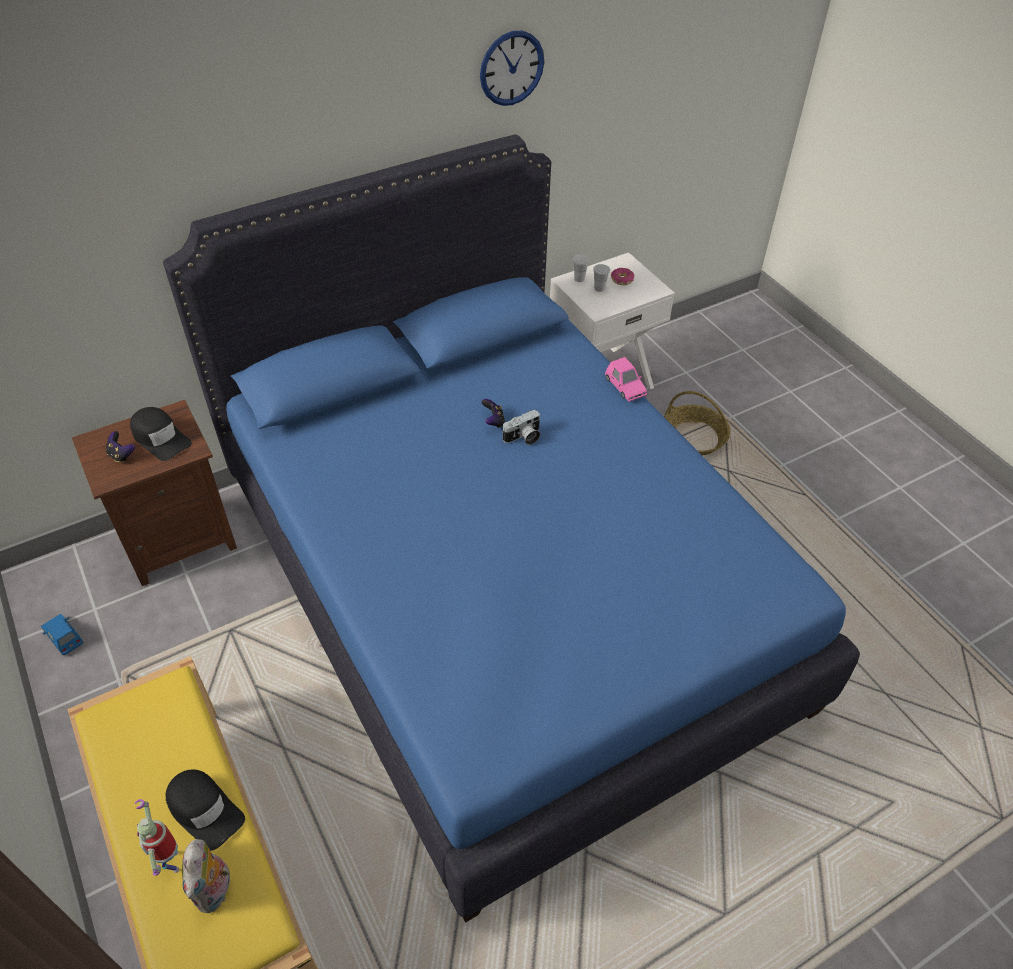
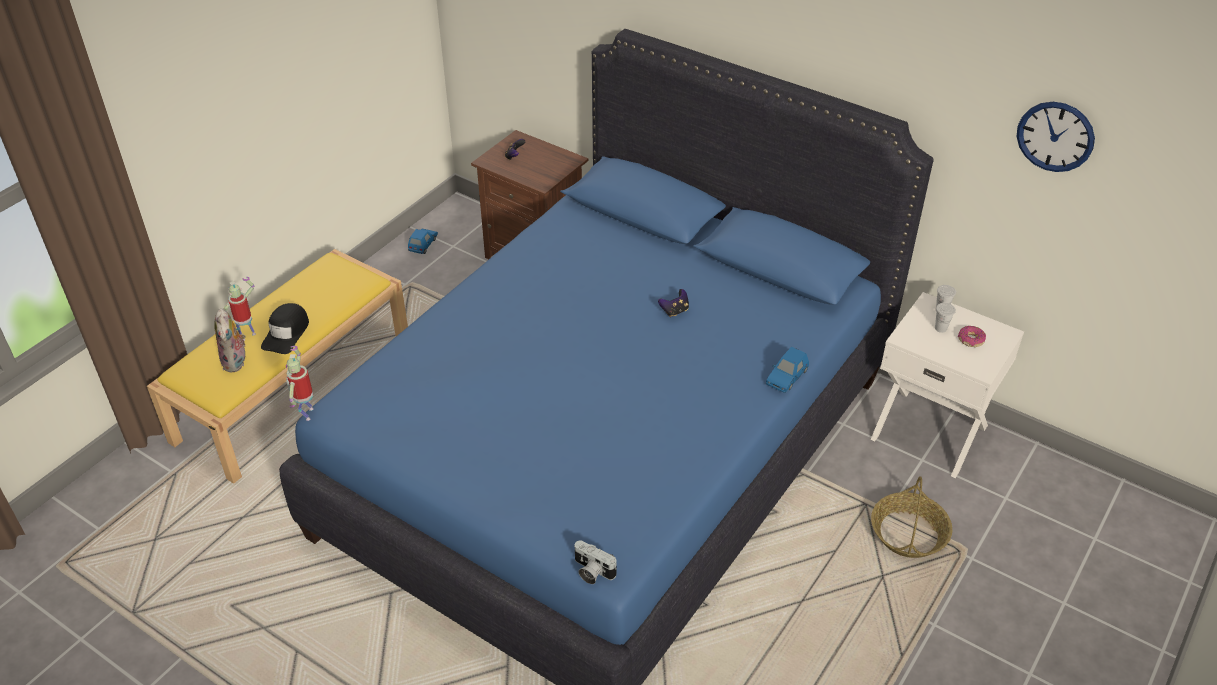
camera: 65 degrees right, 5 degrees down
(160, 438) = (542, 165): black cap -> none
(216, 890) = (236, 362): plush toy -> plush toy turned 75 degrees counterclockwise
(456, 798) = (306, 413): none -> toy robot
(511, 68) = (922, 60): wall clock -> wall clock (1055, 136)
(523, 437) = (669, 334): camera -> camera (591, 571)
(625, 387) = (787, 377): pink toy car -> blue toy car

